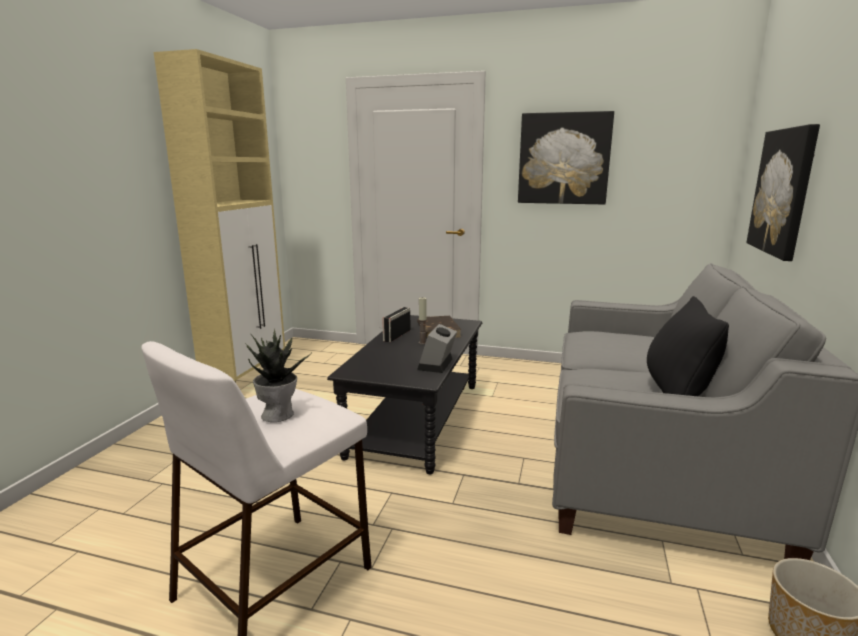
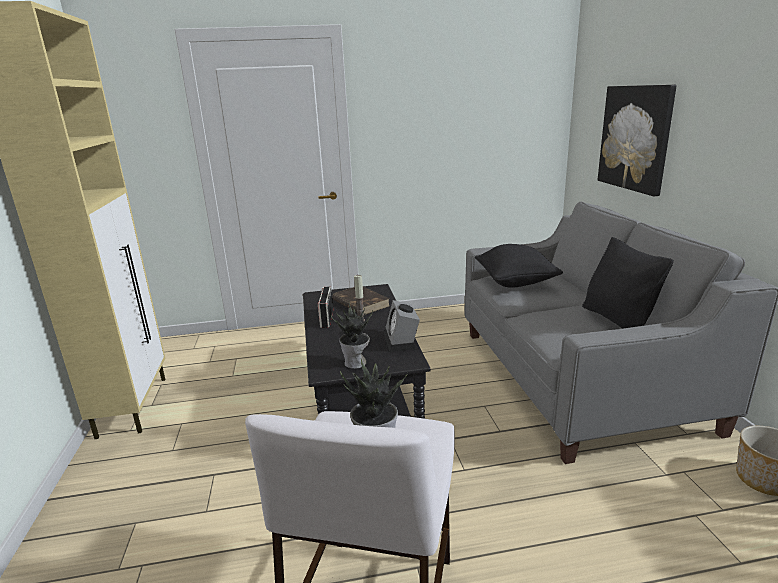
camera: 25 degrees left, 5 degrees up
(379, 371) = (356, 363): none -> potted plant
(564, 159) = (427, 113): picture -> none
(603, 340) = (515, 282): none -> black pillow

